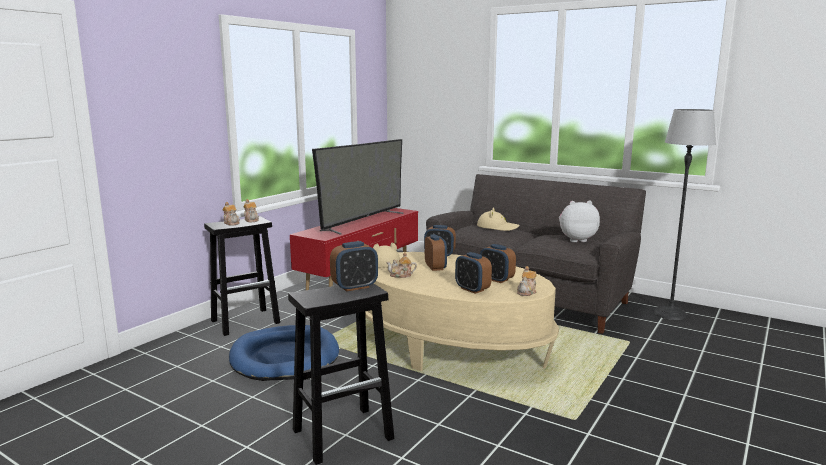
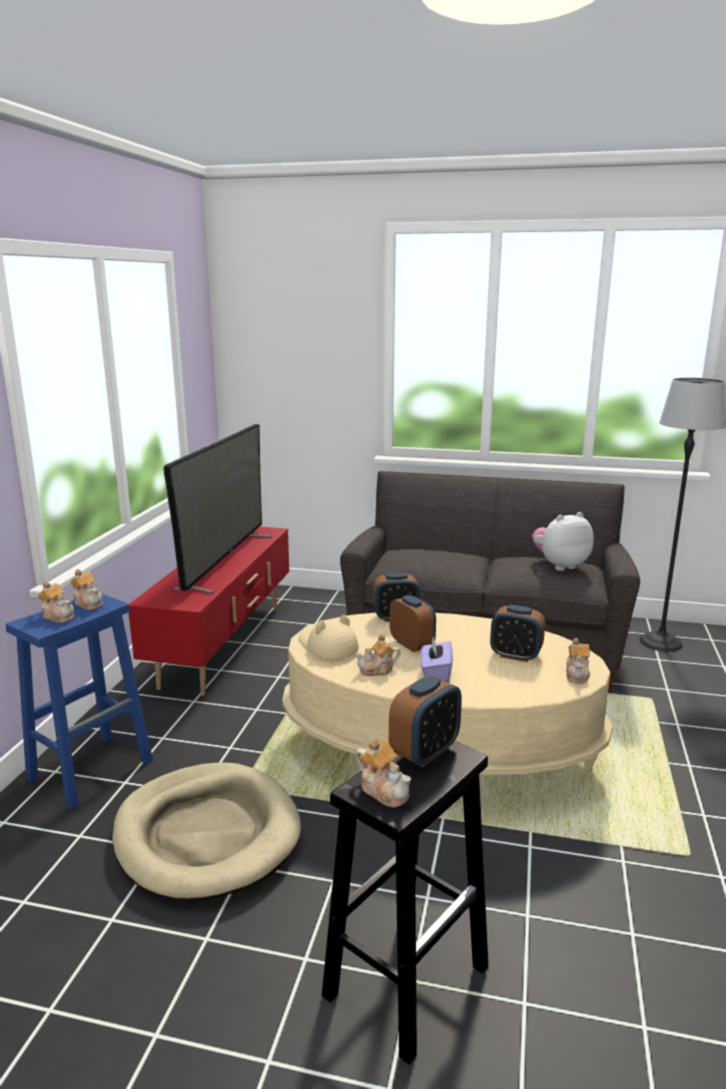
camera: 20 degrees left, 5 degrees up
(246, 321) = (92, 769): black stool -> blue stool
(285, 357) = (207, 834): blue dog bed -> beige dog bed
(315, 295) = (384, 790): none -> teapot
(434, 281) = (435, 674): none -> purple tissue box
(472, 289) = (502, 683): alarm clock -> none
(497, 227) = (439, 554): beige hat -> none

